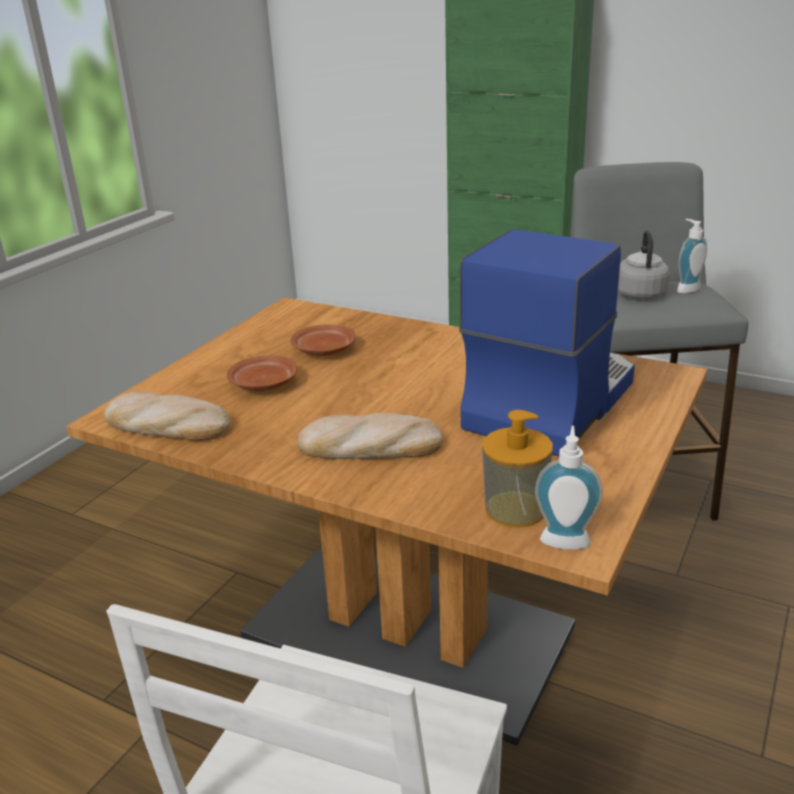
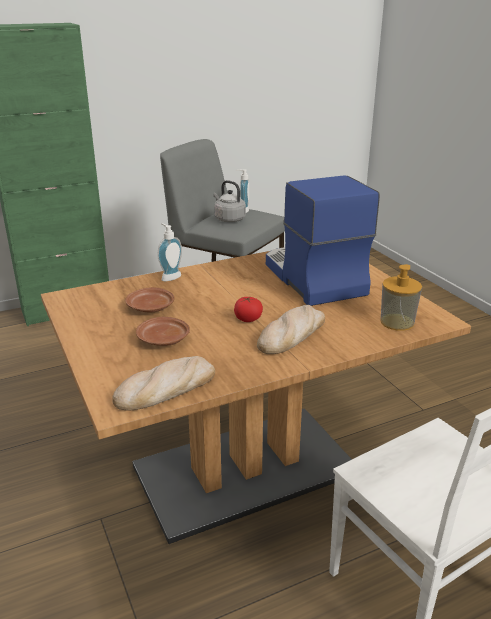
camera: 55 degrees left, 0 degrees up
(371, 407) = (248, 319): none -> tomato
(565, 538) = (432, 321): soap dispenser -> soap dispenser (169, 277)

